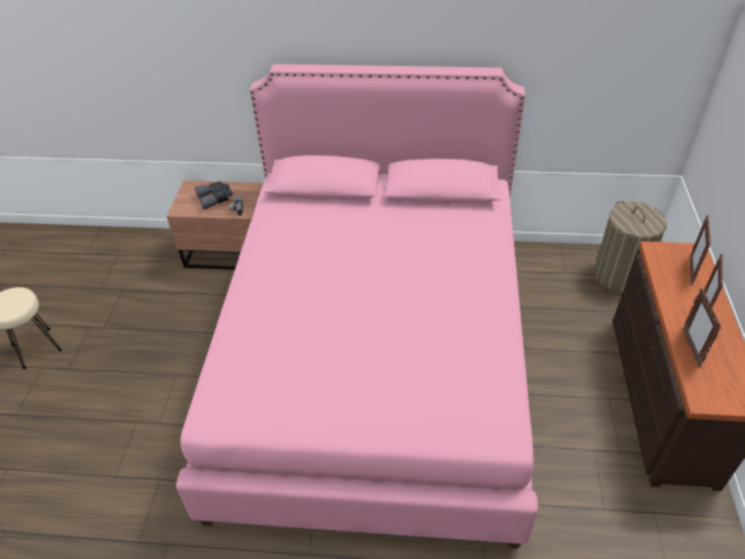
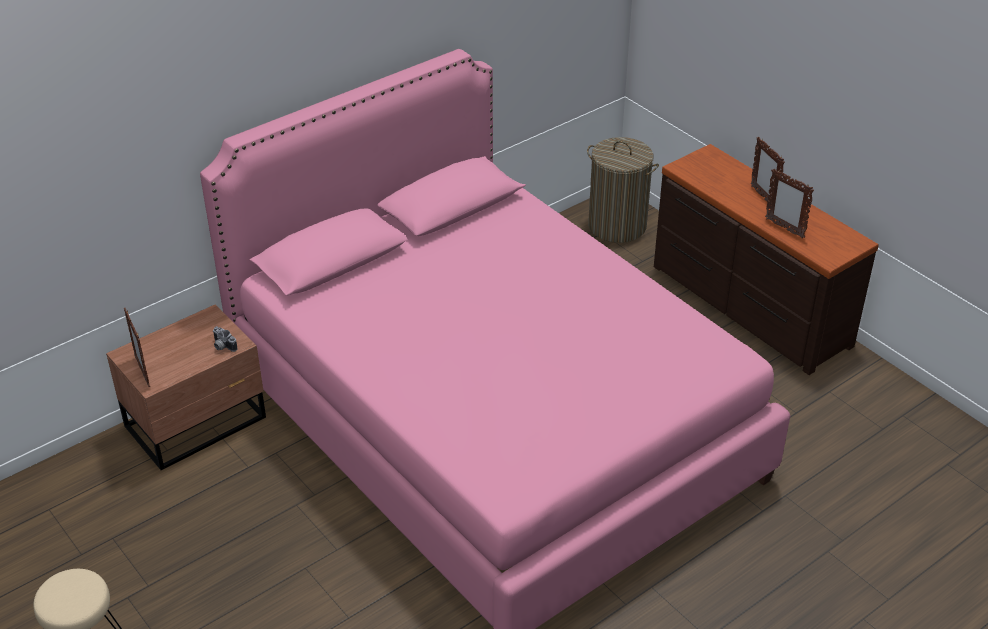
camera: 45 degrees left, 5 degrees down
(215, 198) = (179, 349): grey binoculars -> none
(690, 271) = (723, 171): picture frame -> picture frame (143, 372)

